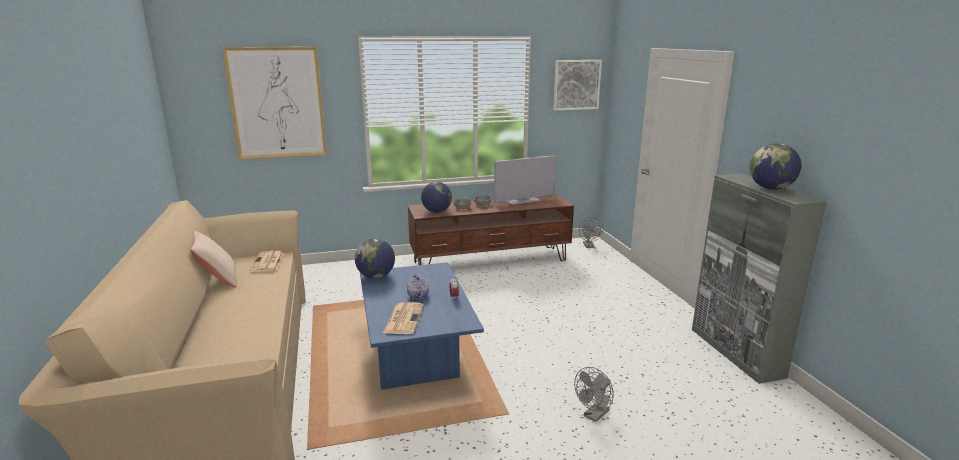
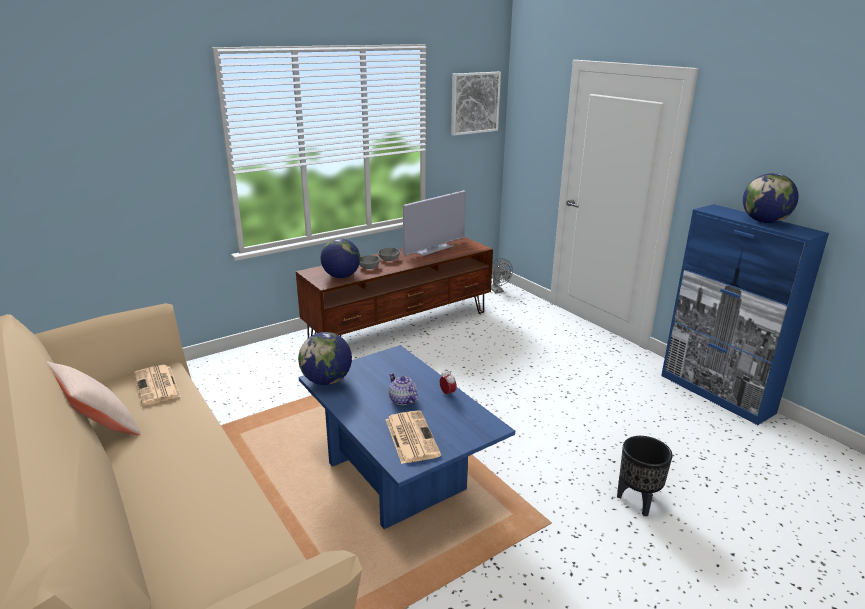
camera: 20 degrees left, 5 degrees up
(277, 103) = (102, 149): picture -> none
(594, 415) = (638, 501): grey fan -> black planter
(736, 352) = (716, 394): grey cabinet -> blue cabinet

